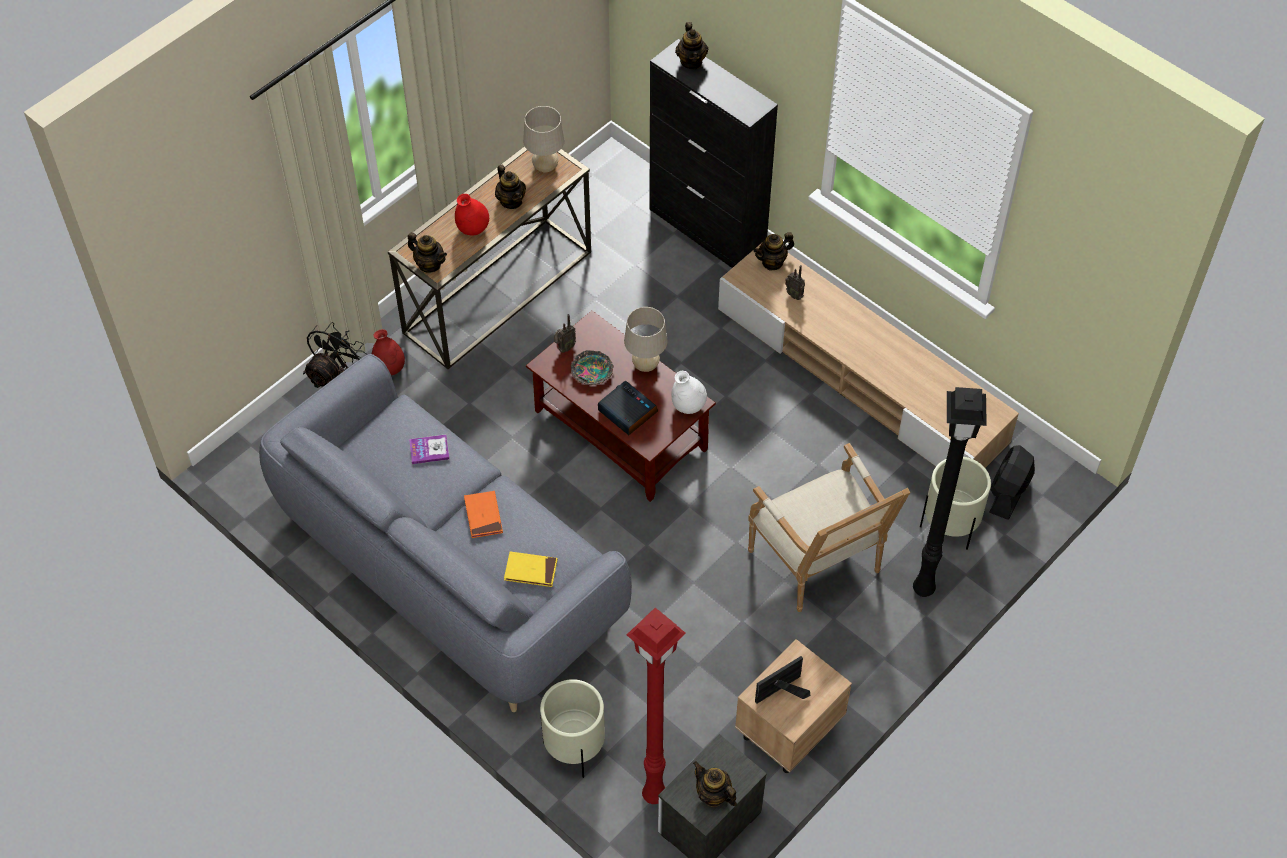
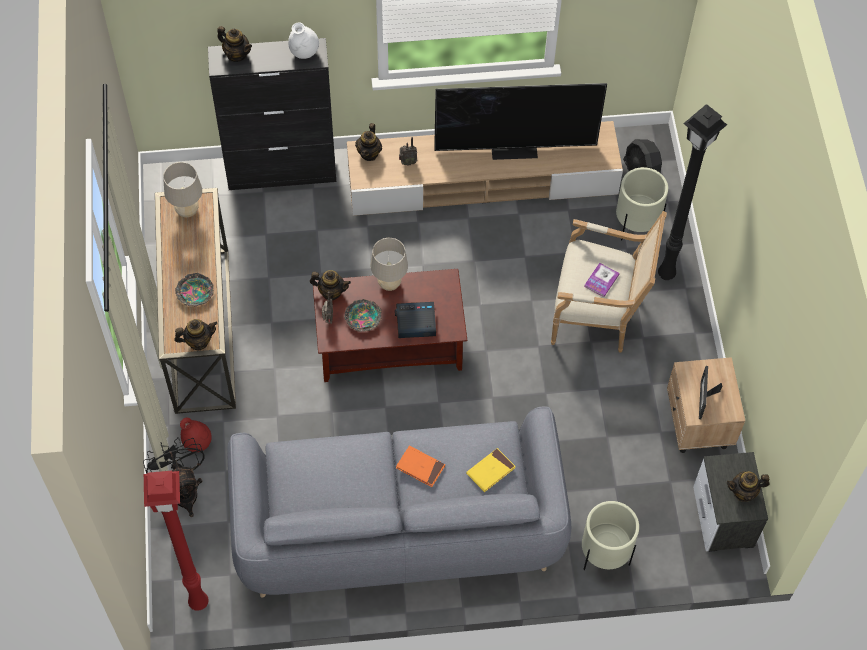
camera: 50 degrees left, 5 degrees up
(429, 450) = (335, 460): book -> book (601, 280)
(473, 229) = (195, 293): red vase -> bowl
(511, 201) = (195, 253): teapot -> teapot (331, 292)
(652, 795) = (676, 535): red floor lamp -> red floor lamp (197, 603)
(688, 406) = (446, 285): white vase -> white vase (304, 53)
(900, 361) = (515, 148): none -> television

